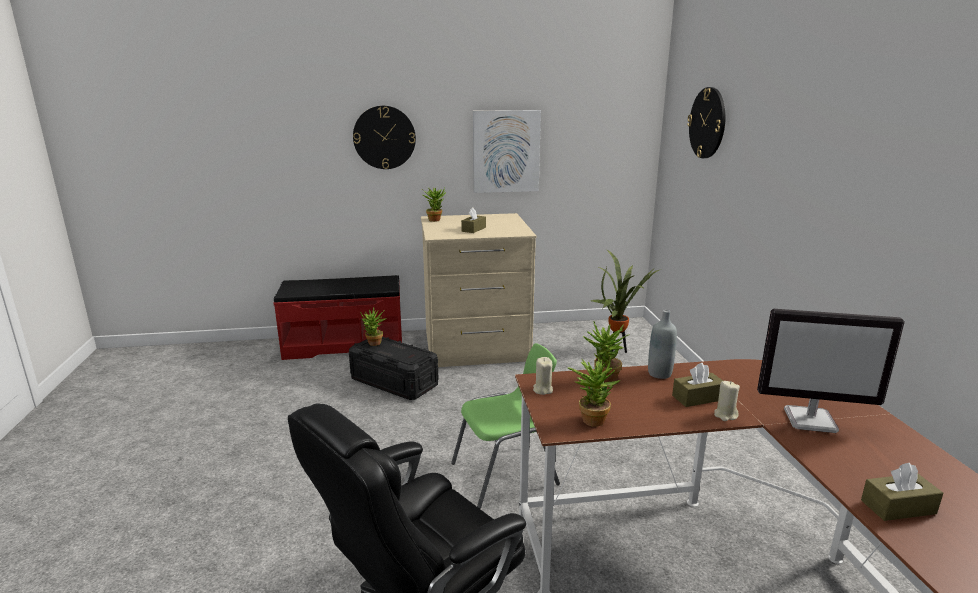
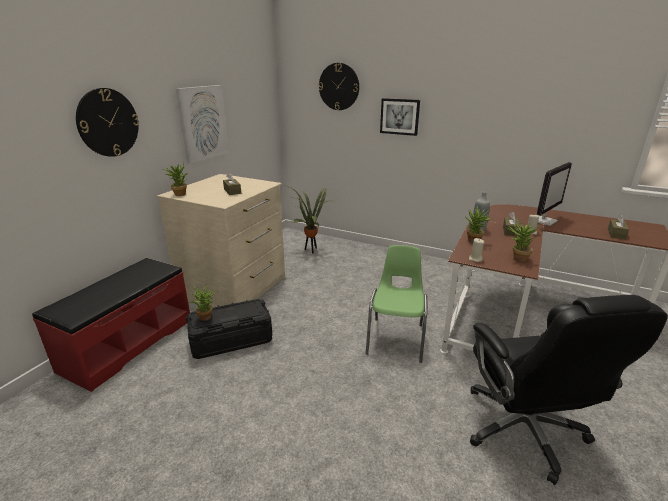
camera: 55 degrees left, 5 degrees up
(757, 179) = (399, 116): none -> picture

